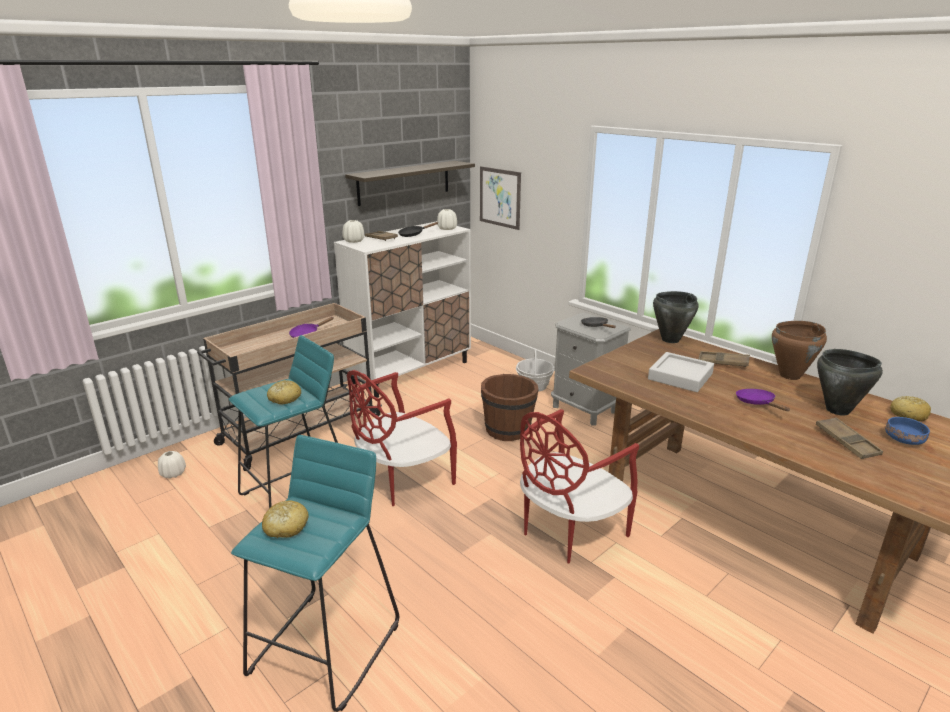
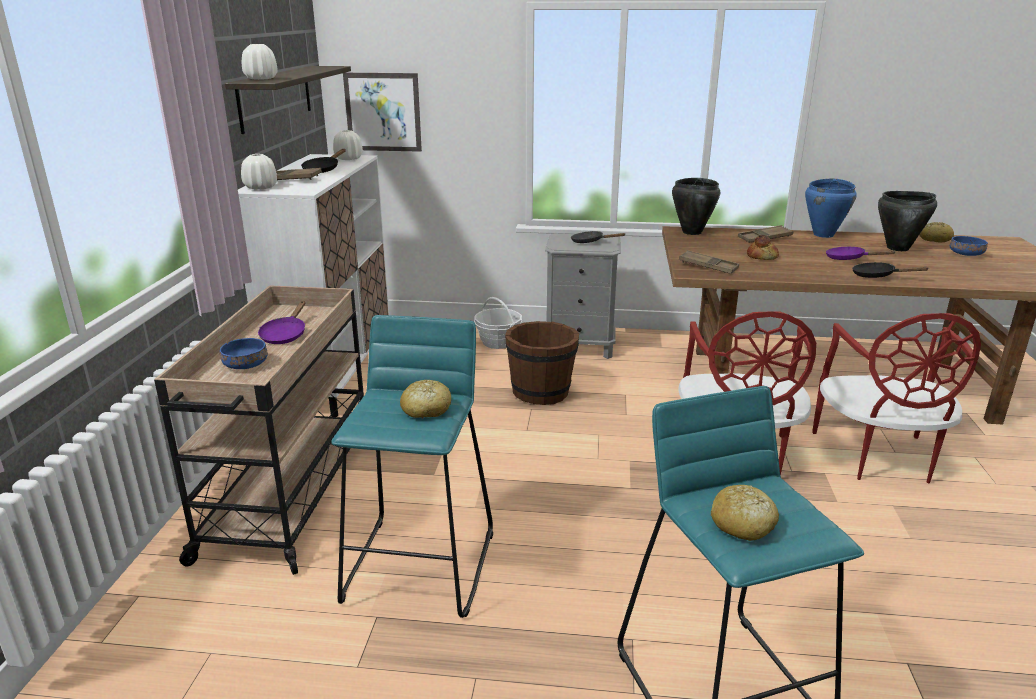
camera: 40 degrees left, 0 degrees up
(173, 474) = (173, 637): white vase -> white vase (261, 79)
(263, 345) = (246, 365): none -> blue bowl
(402, 481) = (516, 487): red chair -> red chair (878, 457)
(680, 376) = (762, 256): grey tray -> bread
(745, 426) = (877, 276): none -> black frying pan
(790, 376) = (824, 235): brown cooking pot -> blue cooking pot
(847, 442) = (946, 266): brown tray -> brown tray (708, 266)

